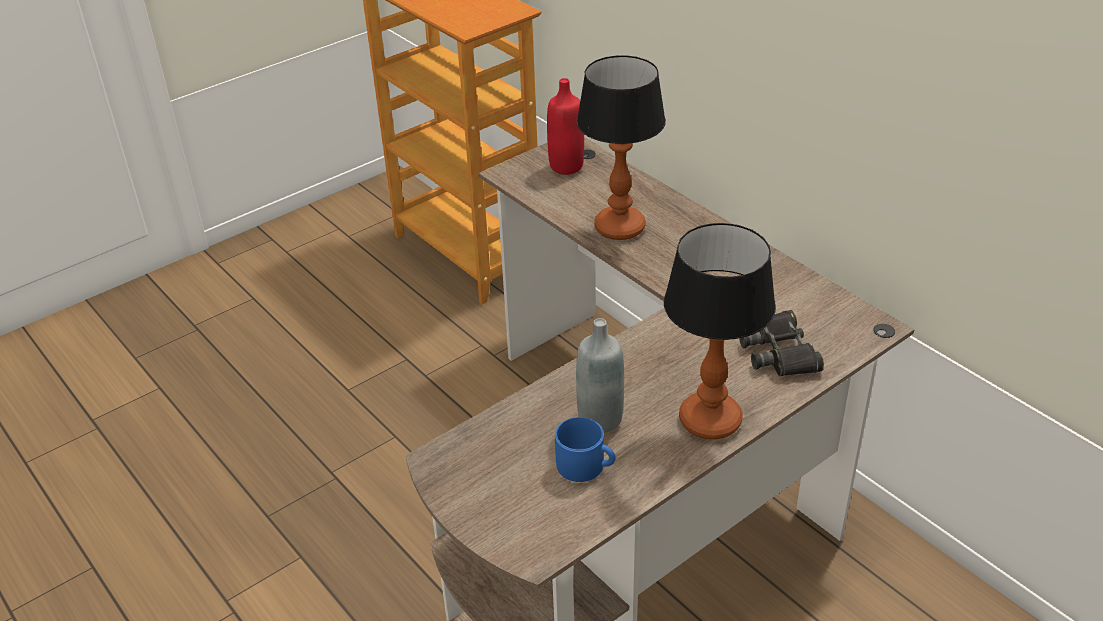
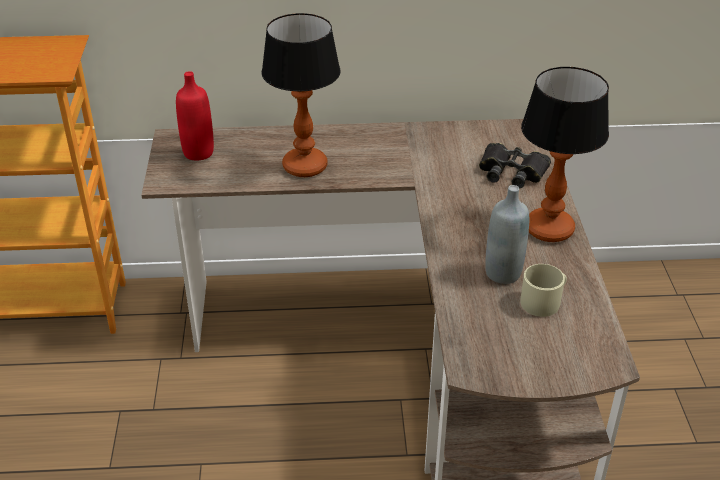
camera: 55 degrees left, 0 degrees up
(586, 466) = (544, 301): blue mug -> beige mug

